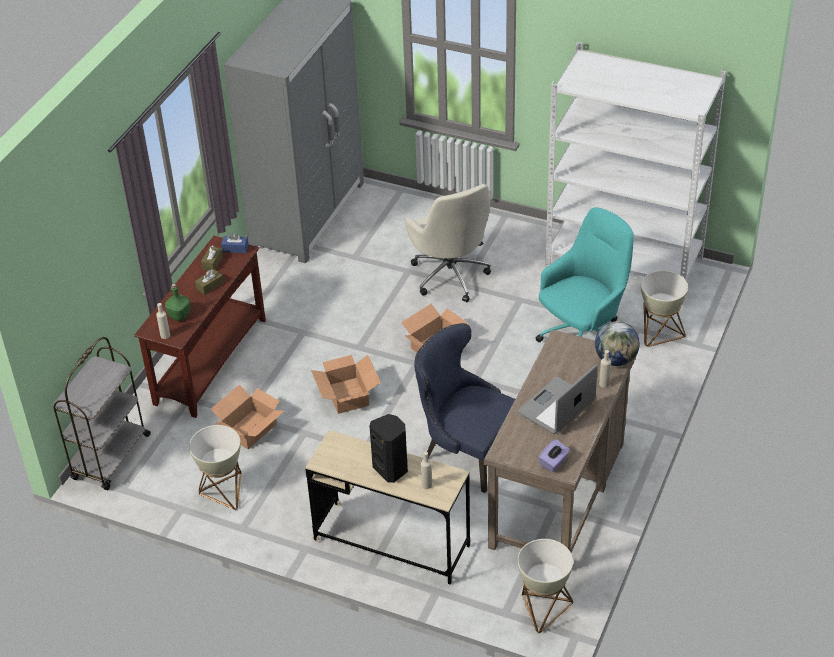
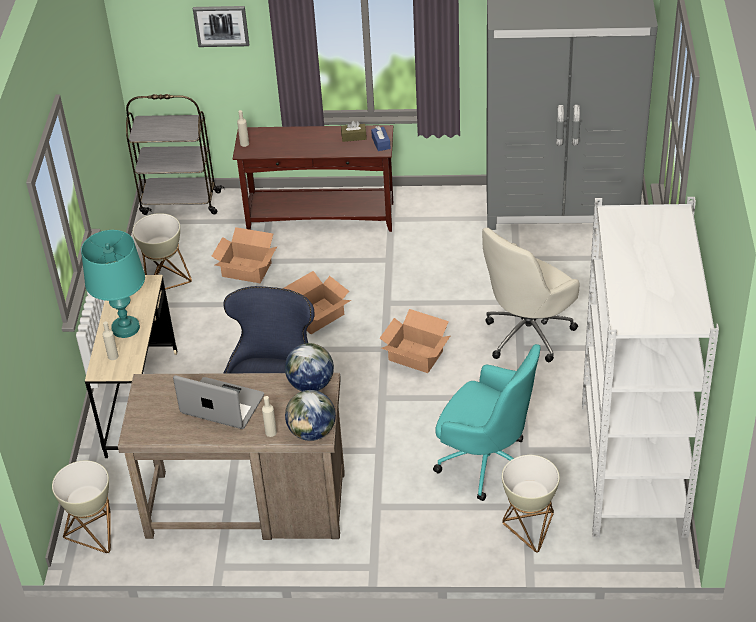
camera: 70 degrees right, 0 degrees up
(88, 249) = (221, 25): none -> picture
(179, 315) = (273, 143): green bottle -> none
(210, 286) = (321, 146): brown tissue box -> none
(391, 469) = (125, 328): black speaker -> turquoise table lamp
(554, 462) = (143, 423): purple tissue box -> none
(558, 348) = (310, 384): none -> globe

